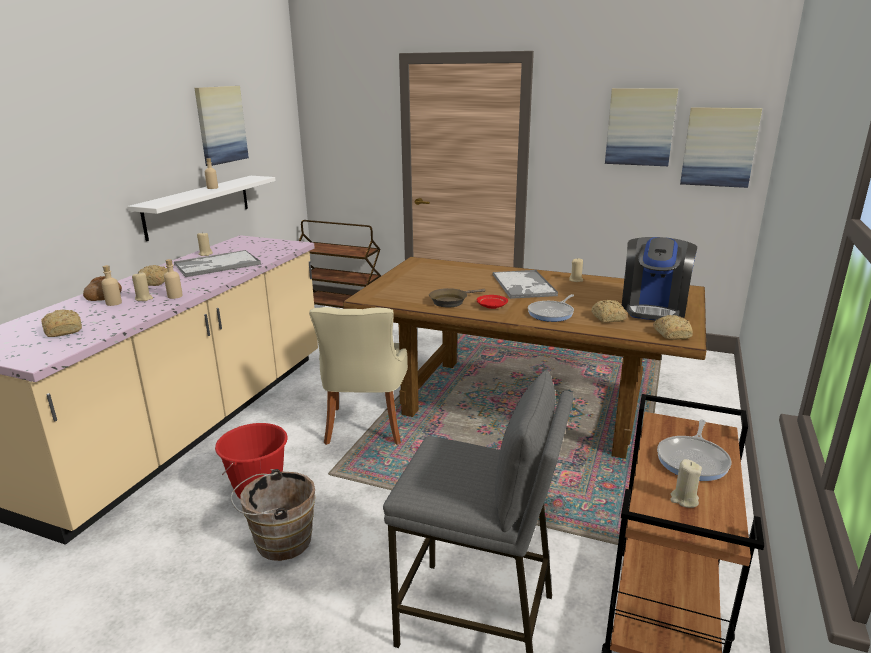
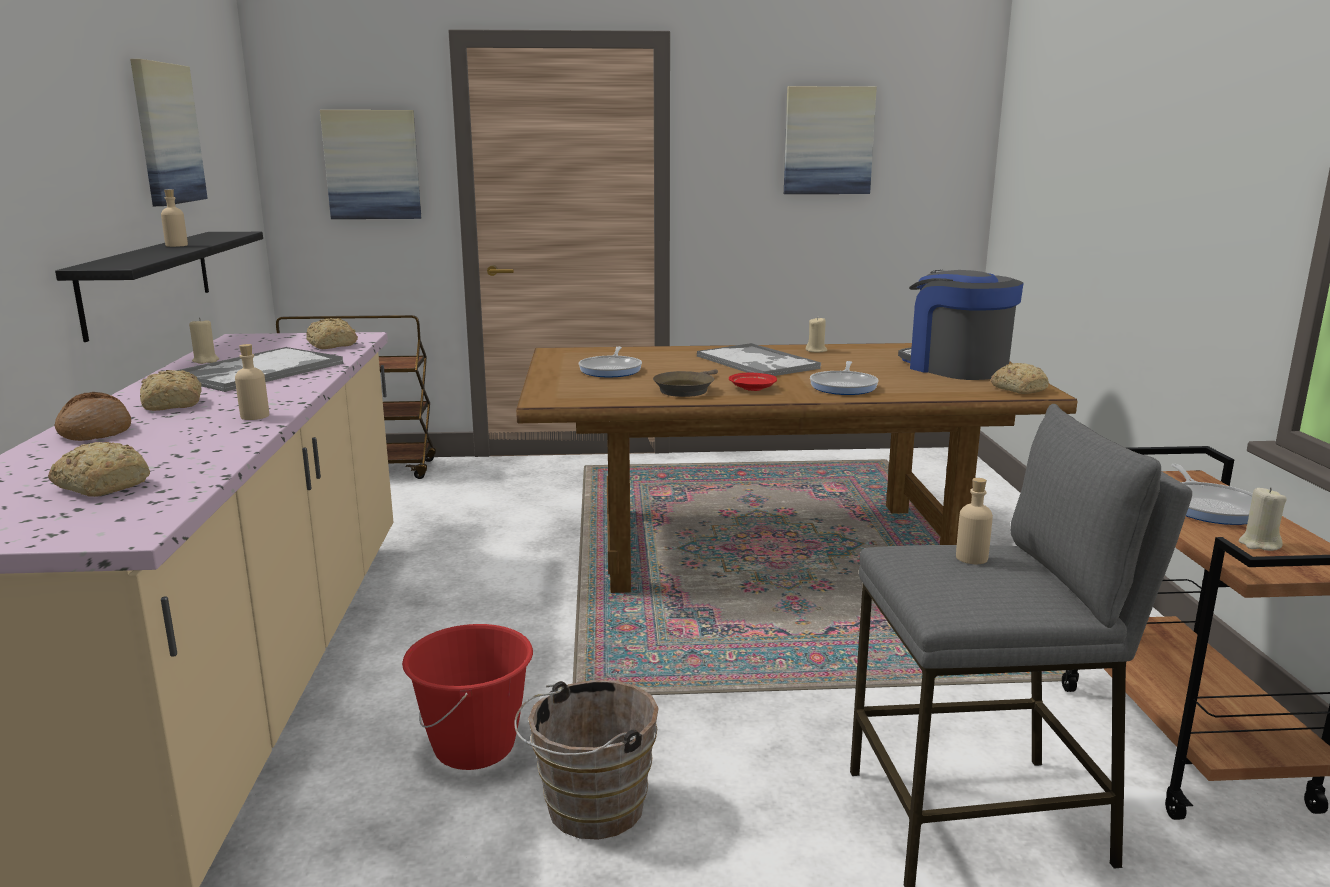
camera: 25 degrees left, 5 degrees down
(114, 303) = (140, 438): beige bottle -> beige bottle (971, 558)
(144, 298) = (195, 426): beige candle -> none
(198, 206) = (148, 281): white shelf -> black shelf
(366, 428) = (571, 621): beige chair -> none
(429, 279) = (611, 370): none -> frying pan
(608, 318) = (920, 383): bread -> bread (331, 345)
(653, 308) = (955, 368): coffee machine -> coffee machine turned 150 degrees clockwise
(719, 147) = (930, 165): picture -> picture (372, 165)

